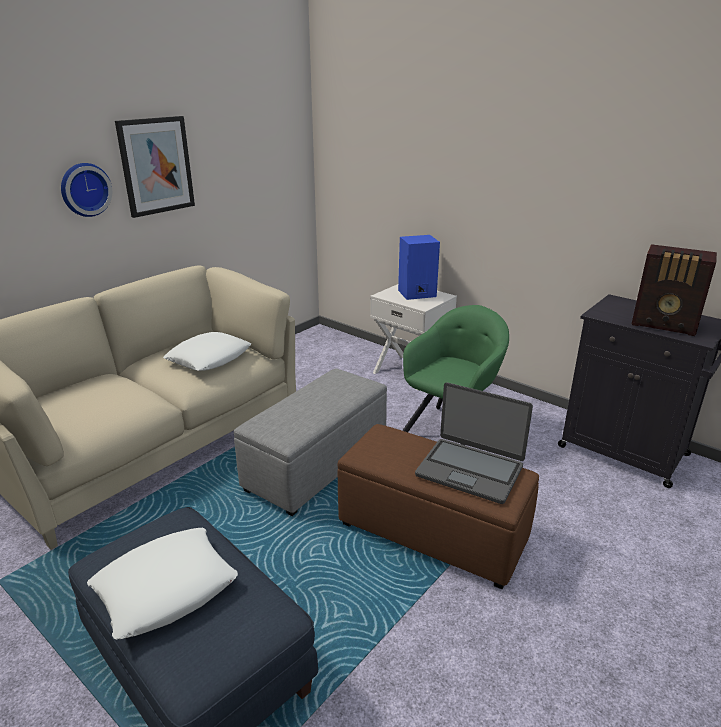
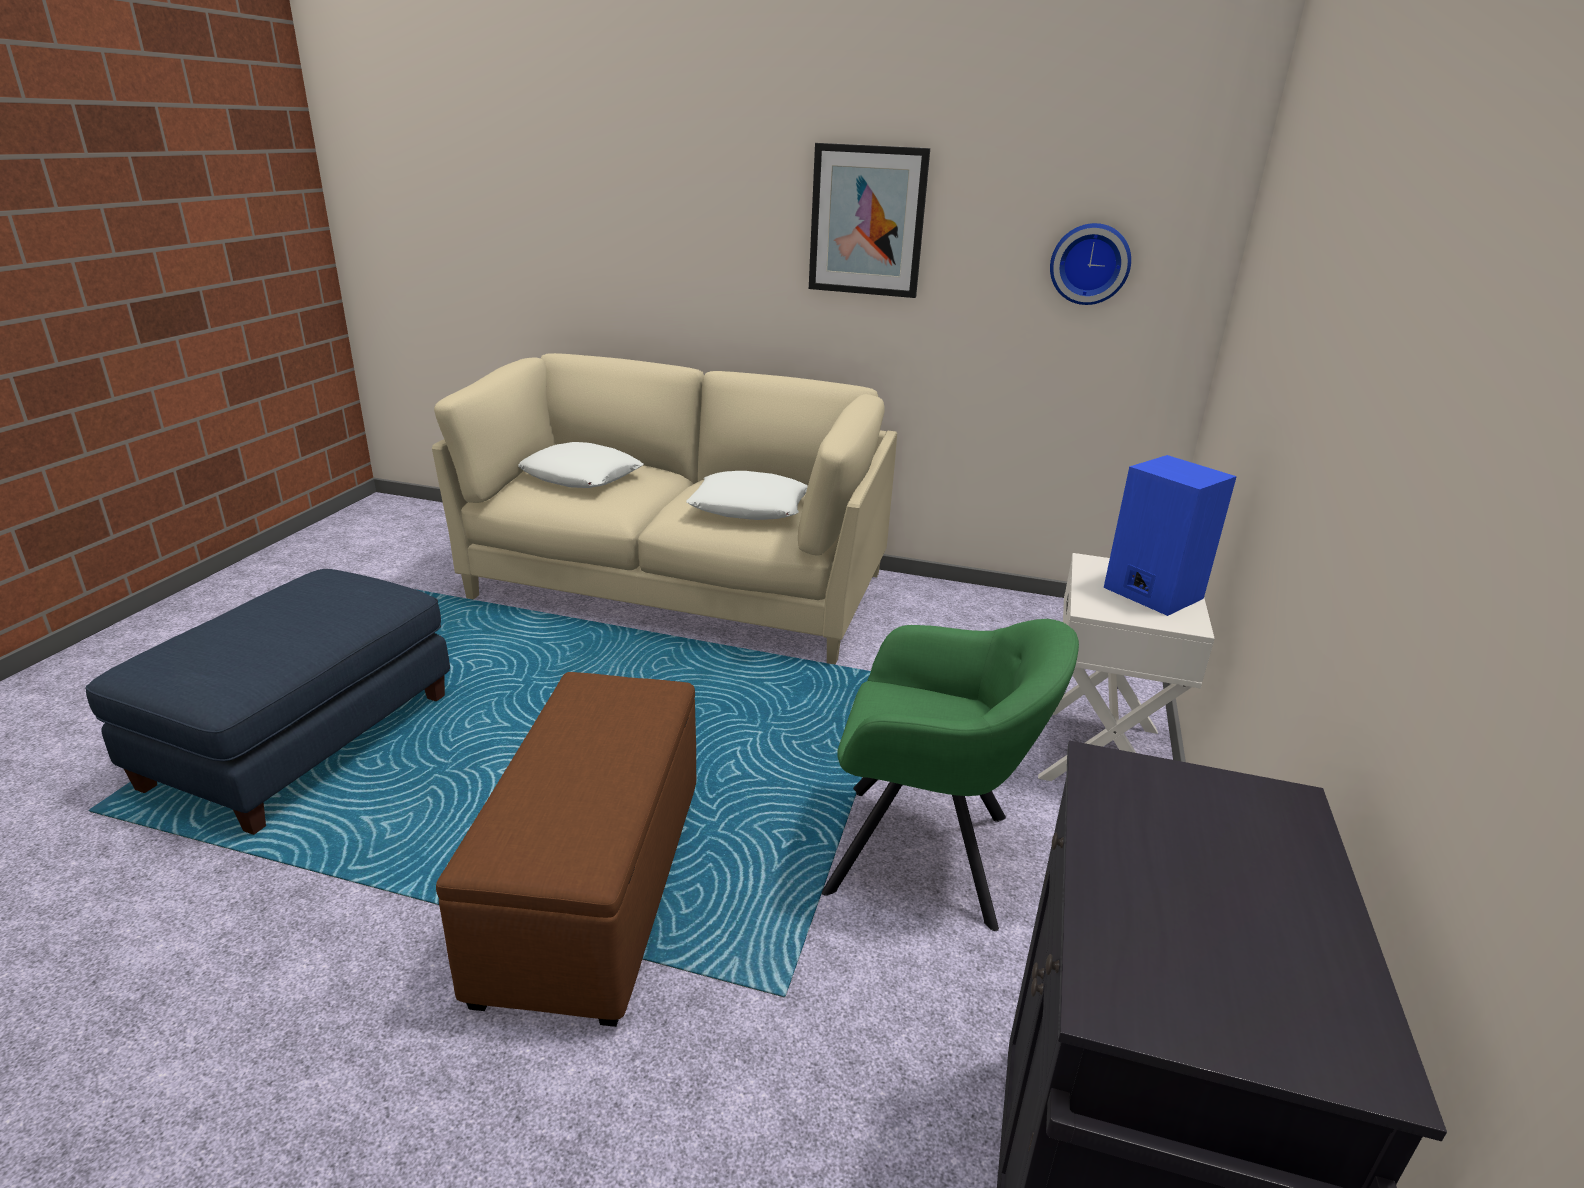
camera: 65 degrees right, 0 degrees up
(84, 189) = (753, 232): wall clock -> wall clock (1090, 263)
(166, 588) = (271, 618): white pillow -> white pillow (581, 476)
(318, 465) = (713, 723): grey ottoman -> none
(470, 470) = (574, 799): laptop -> none
(665, 325) = (1170, 911): radio -> none

